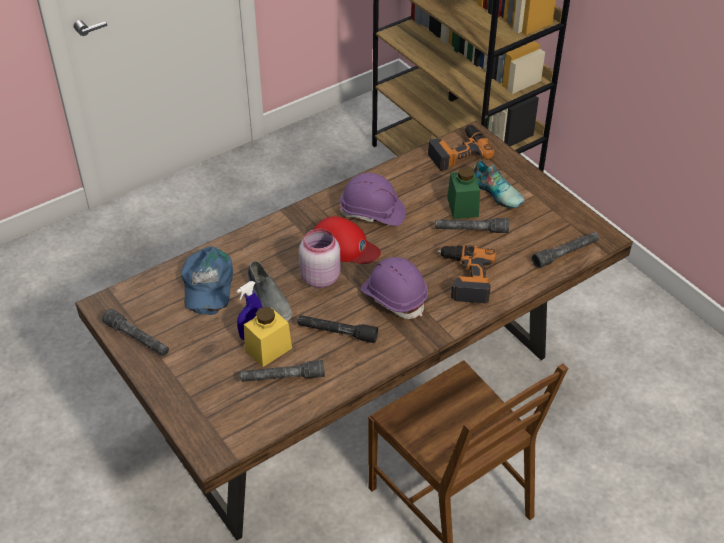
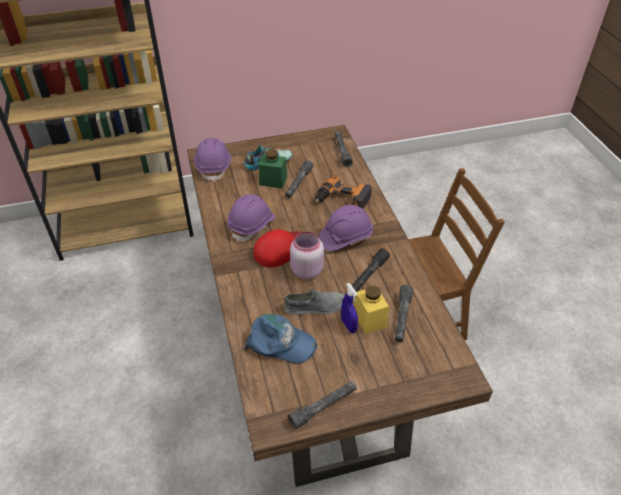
camera: 70 degrees left, 0 degrees up
(457, 151) = (214, 167): power drill -> purple hard hat

